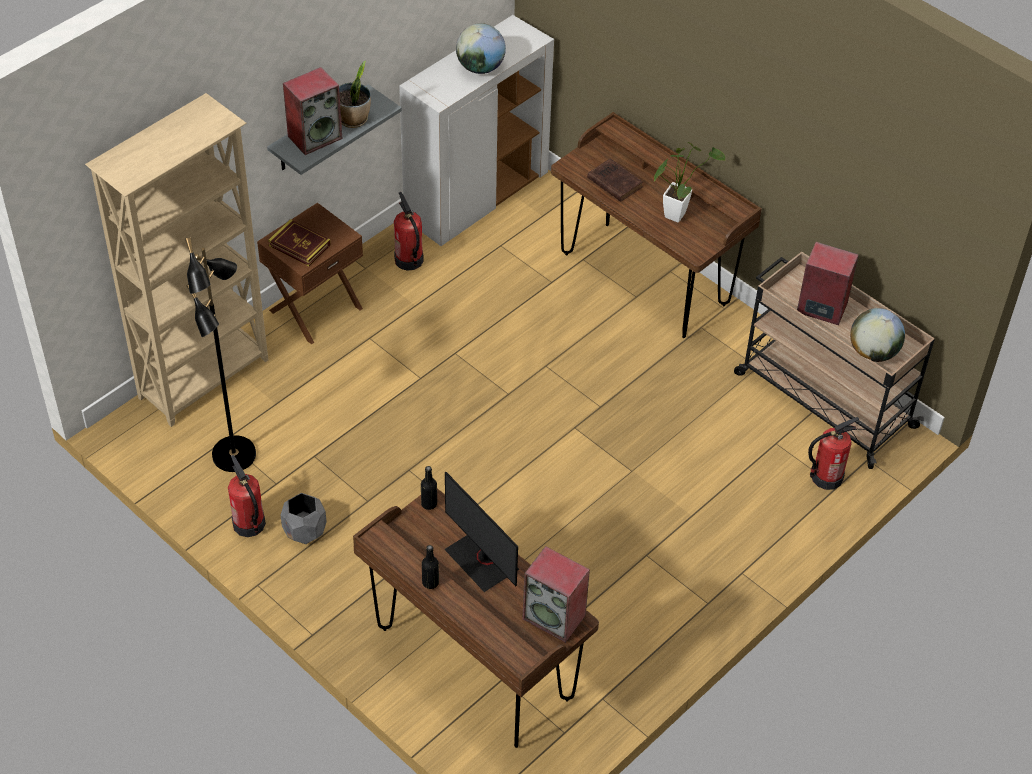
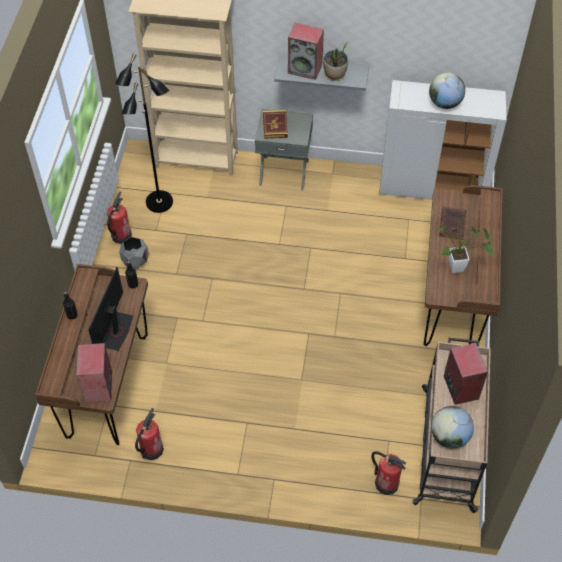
camera: 55 degrees right, 5 degrees up
(315, 308) = (284, 171): brown nightstand -> grey nightstand
(409, 260) = (356, 188): fire extinguisher -> fire extinguisher (151, 450)

